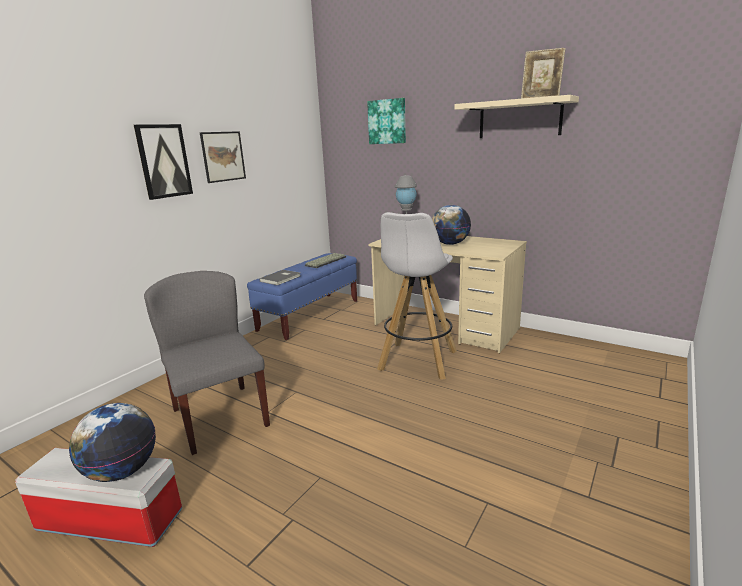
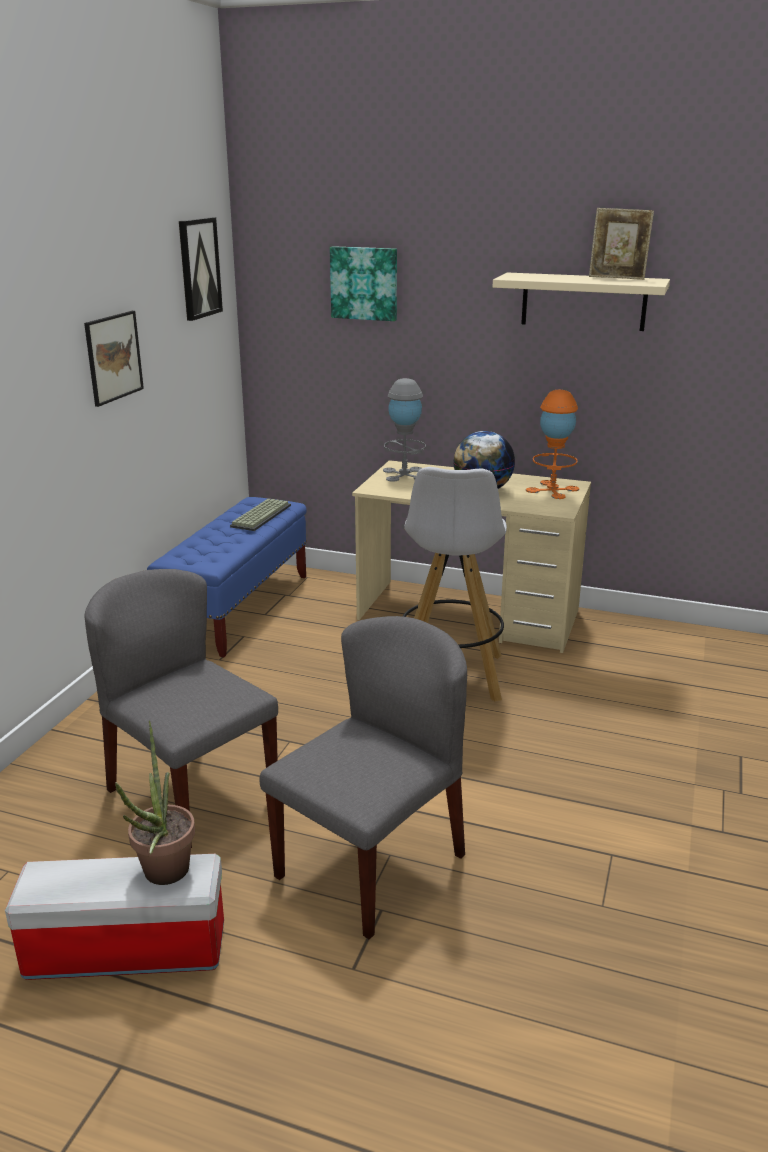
camera: 15 degrees left, 5 degrees up
(122, 471) = (162, 877): globe -> potted plant
(163, 161) = (41, 381): picture -> picture (199, 268)
(281, 278) = (208, 555): grey book -> none
(303, 482) = (371, 864): none -> grey chair
(497, 244) = (552, 489): none -> orange table lamp

